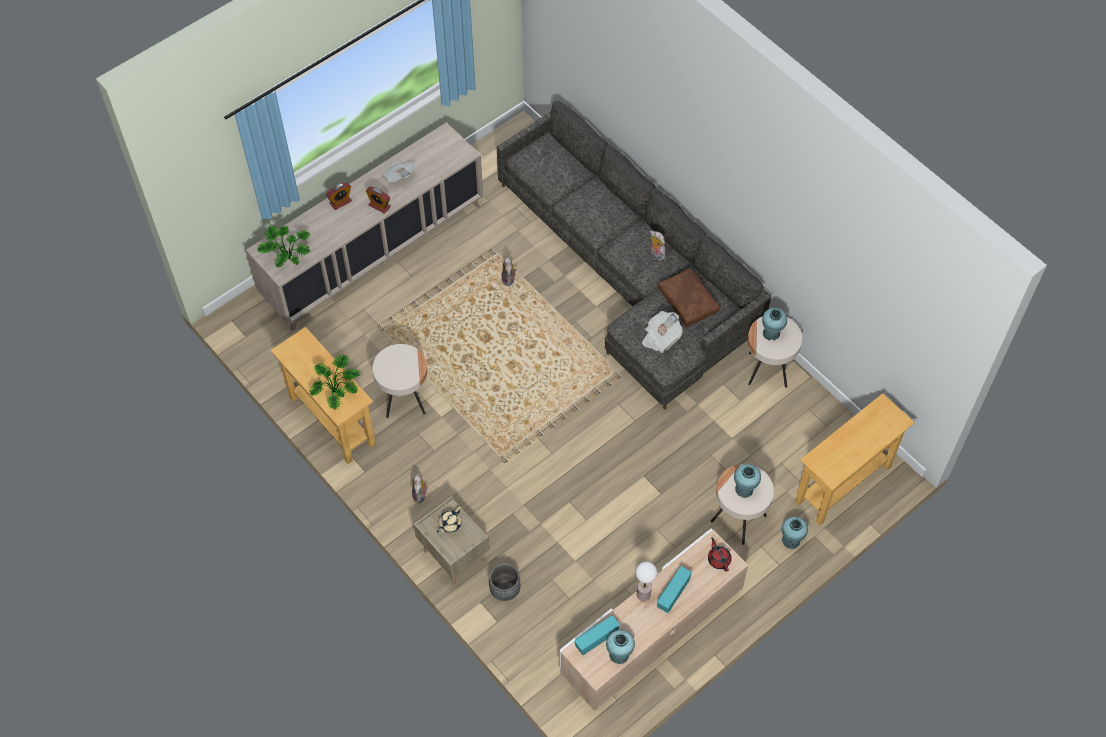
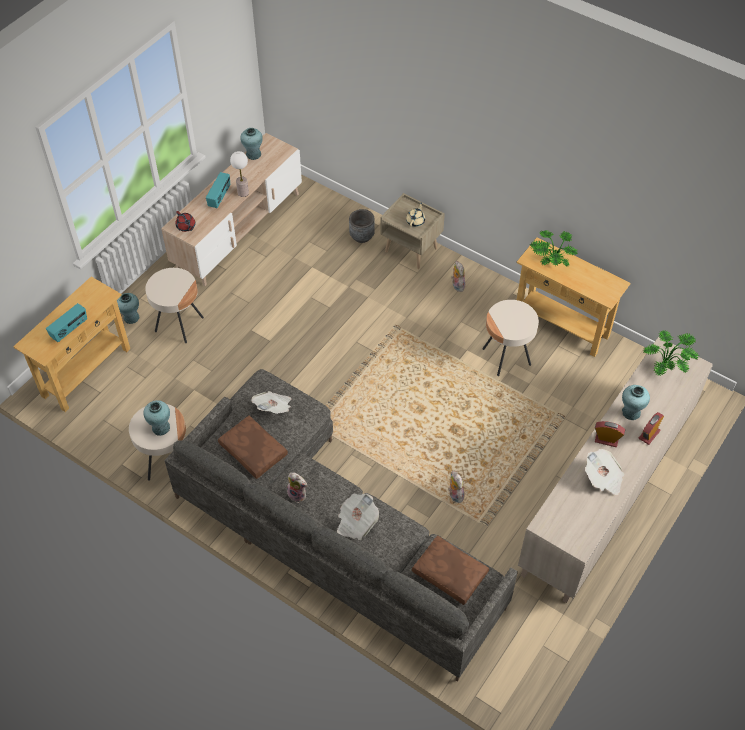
camera: 165 degrees right, 5 degrees down
(549, 168) = (448, 574): none -> brown pillow
(596, 639) = (273, 160): radio -> radio (69, 330)
(612, 221) = (356, 522): none -> newspaper
(744, 489) = (171, 286): turquoise vase -> turquoise vase (631, 413)

